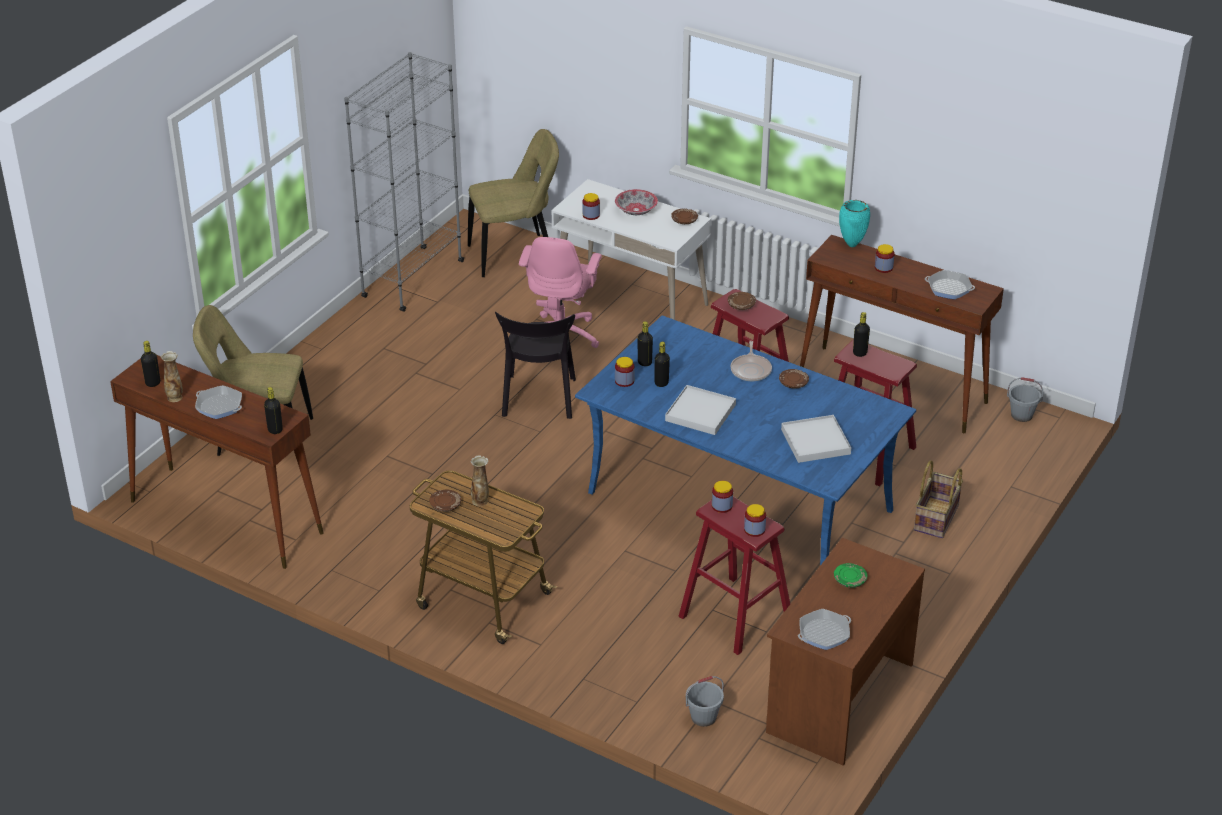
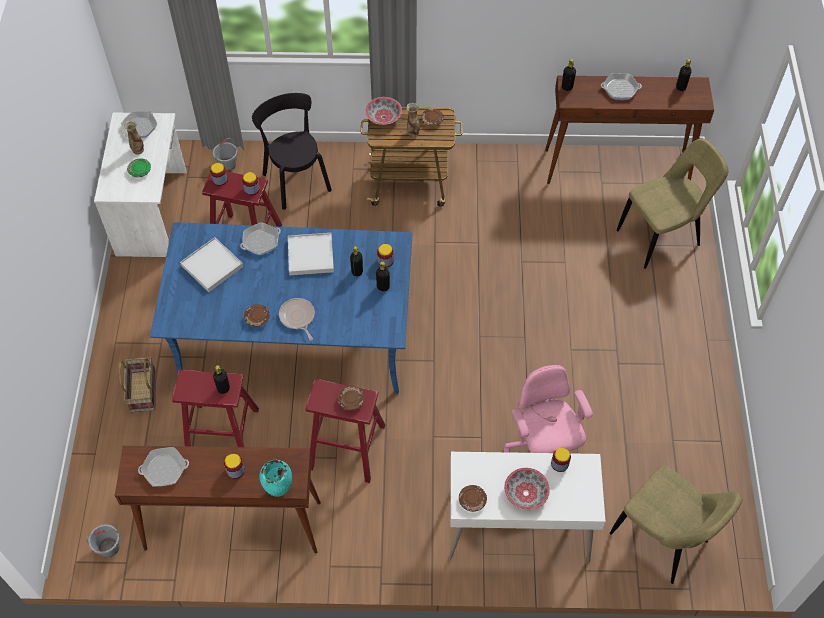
camera: 150 degrees right, 20 degrees up
(175, 397) = (654, 83): vase -> vase (138, 150)
(412, 279) = (717, 458): grey bookcase -> none
(500, 529) = (384, 117): none -> bowl
(516, 255) = (662, 540): beige chair -> beige chair turned 90 degrees counterclockwise
(538, 400) = (504, 367): black chair -> black chair (295, 179)
(746, 444) = (261, 241): none -> frying pan
(838, 697) = (153, 212): brown desk -> white desk

